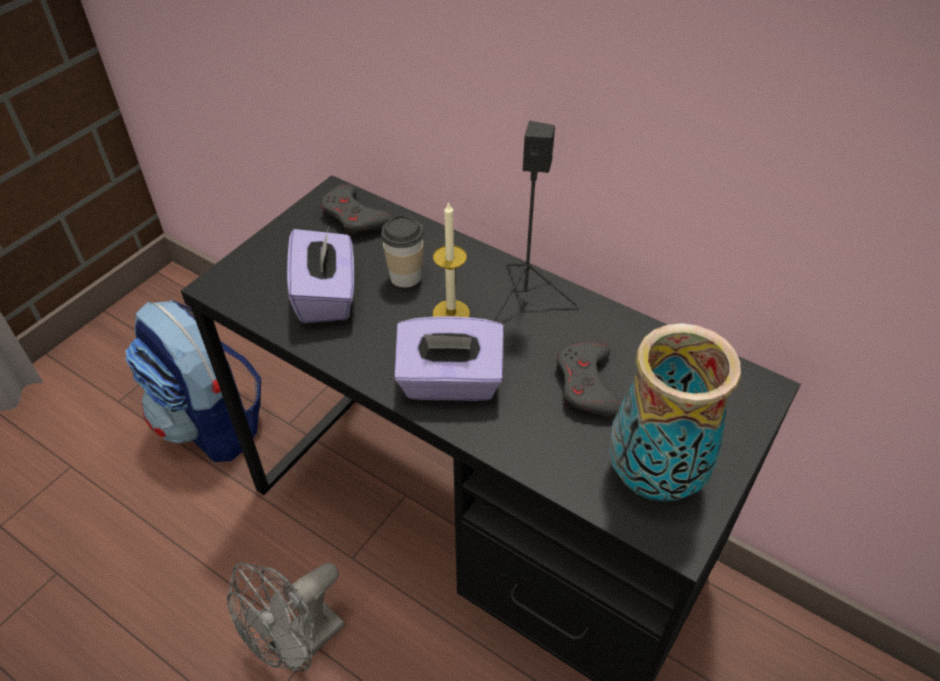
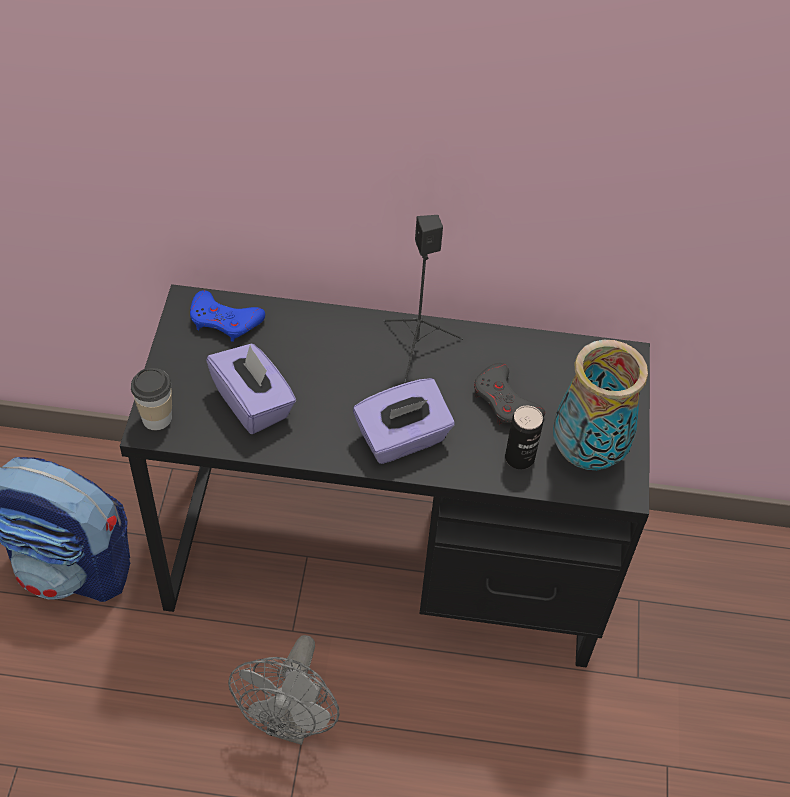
camera: 30 degrees left, 5 degrees up
(355, 217) = (224, 320): grey game controller -> blue game controller
(405, 277) = (308, 361): cup -> cup (157, 418)
(451, 313) = (366, 380): candle -> none
(568, 451) = (519, 458): none -> can

